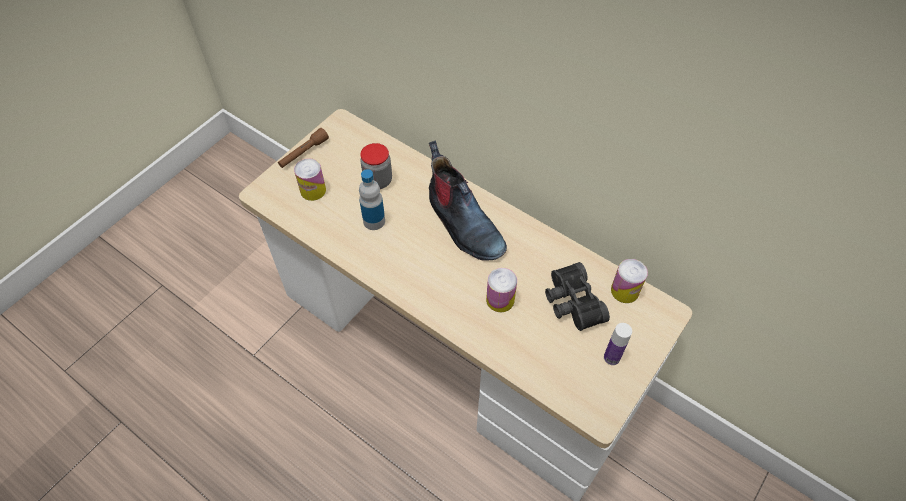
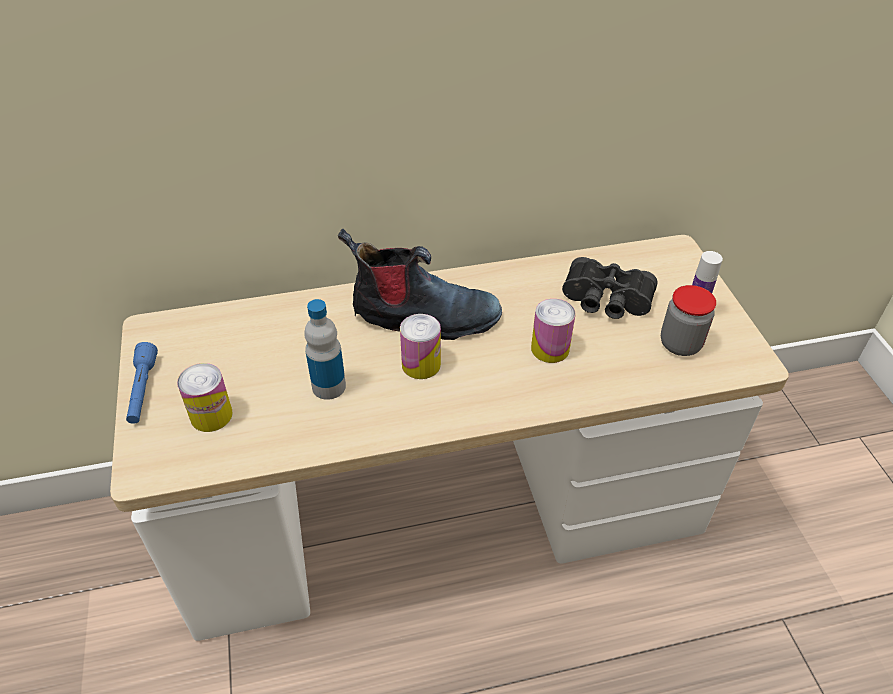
camera: 50 degrees left, 10 degrees down
(303, 153) = (142, 390): brown flashlight -> blue flashlight
(378, 181) = (277, 348): jar -> jar (680, 344)
(624, 291) = (627, 260): can -> can (421, 364)

